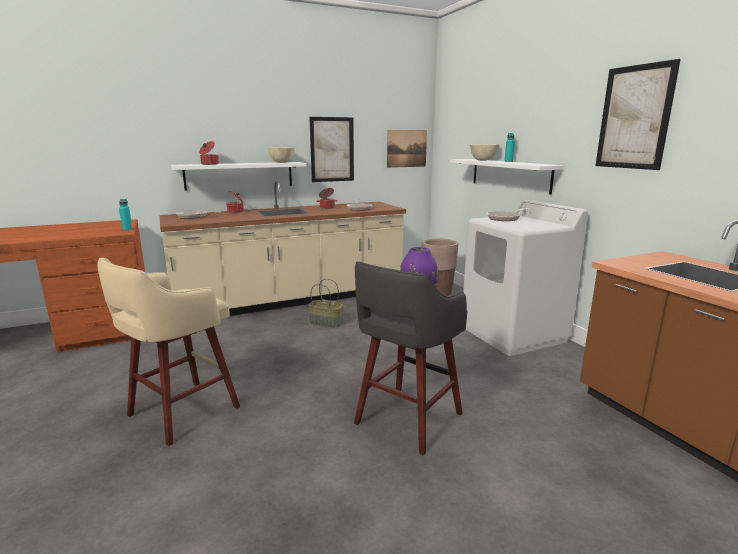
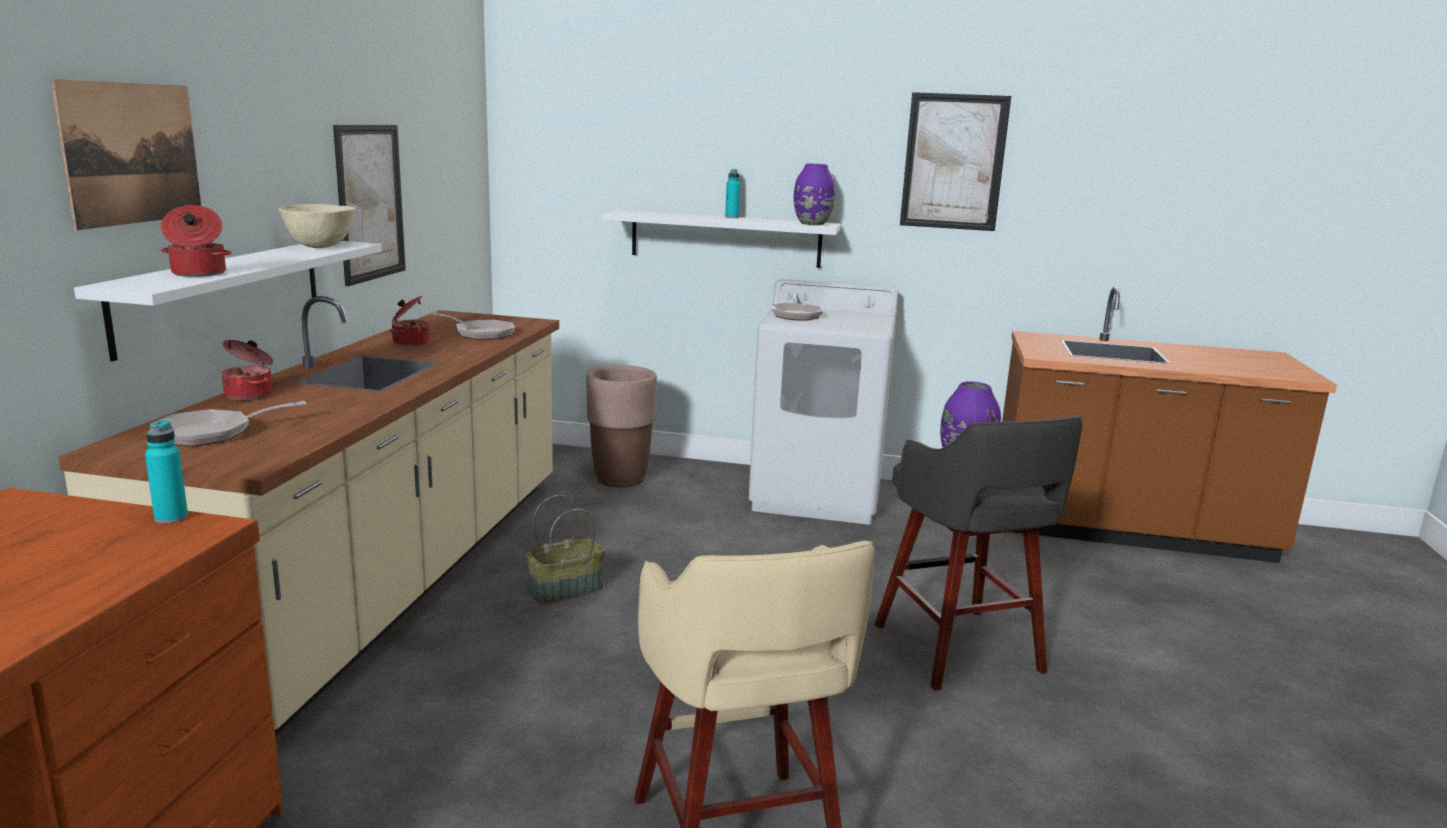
camera: 55 degrees left, 0 degrees up
(406, 148) = (463, 189): picture -> picture (132, 153)
(483, 160) = (680, 216): beige bowl -> none
(538, 164) = (812, 224): none -> purple vase

